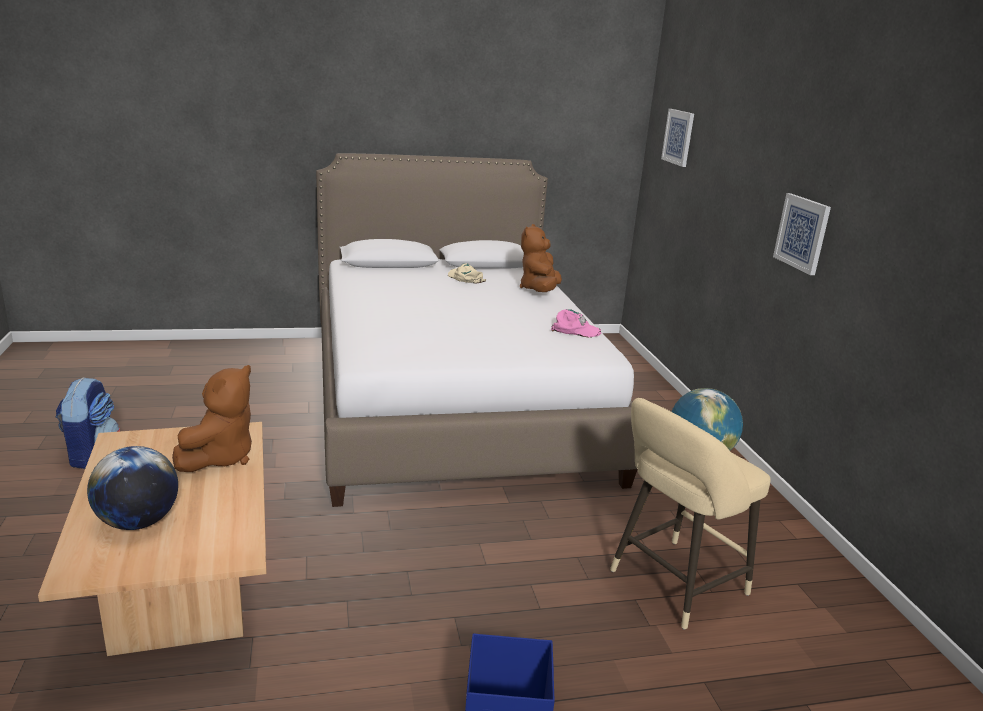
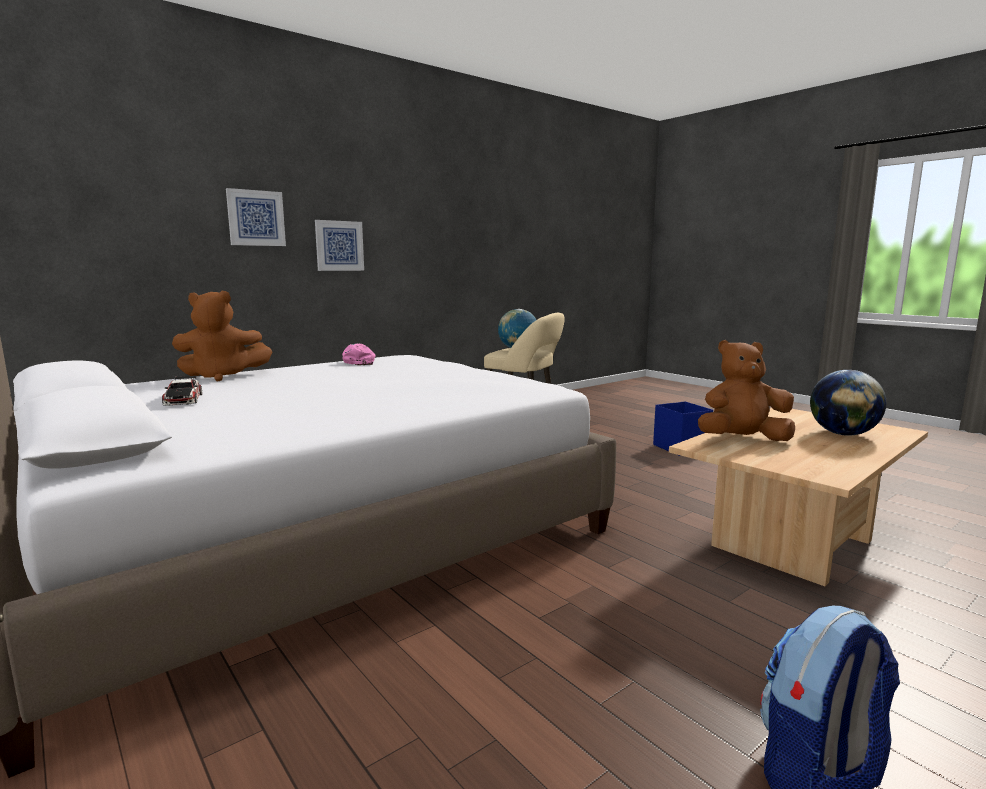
camera: 115 degrees left, 10 degrees down
(465, 278) = (183, 399): beige cap -> toy car
(678, 137) = (62, 186): picture -> picture (256, 218)

